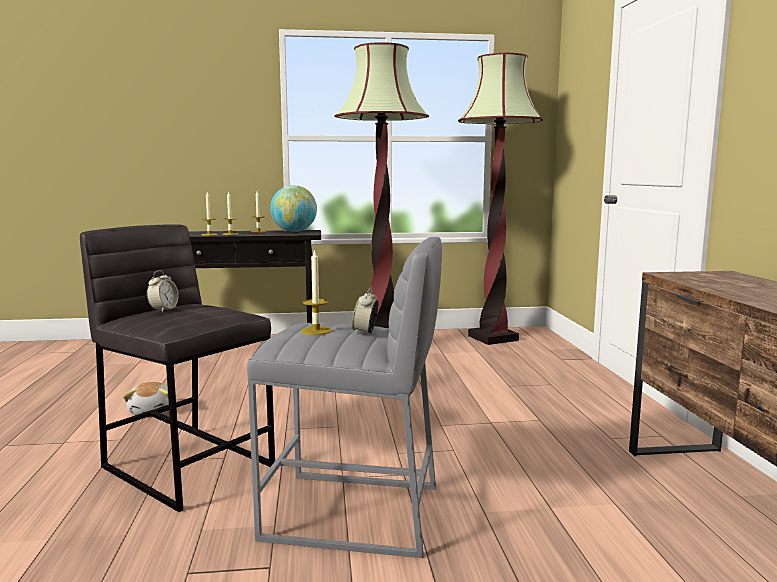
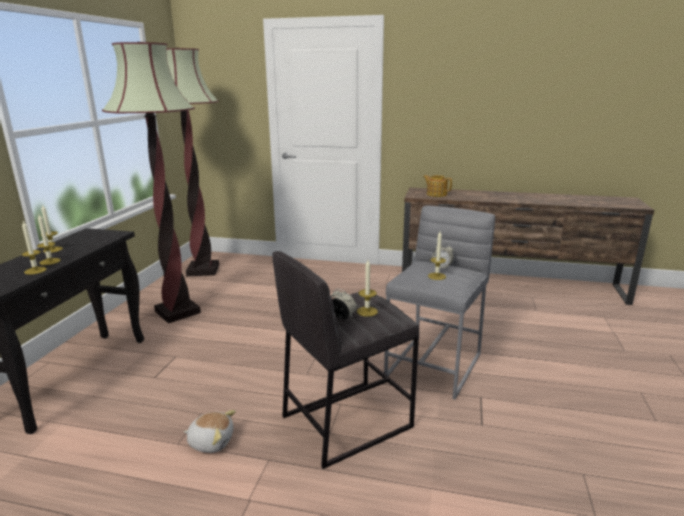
camera: 70 degrees left, 10 degrees up
(177, 314) = (367, 311): none -> candle
(294, 231) = (84, 237): globe -> none
(717, 281) = (436, 194): none -> teapot

